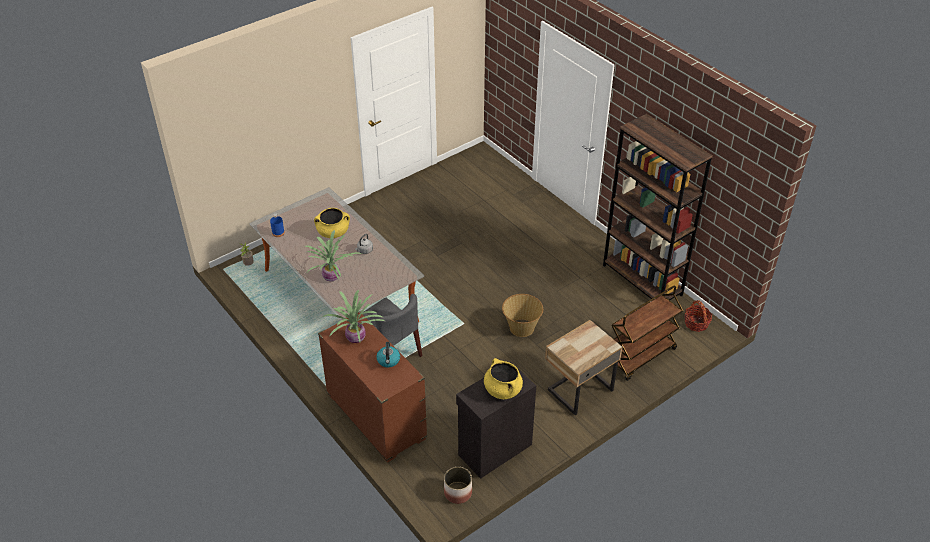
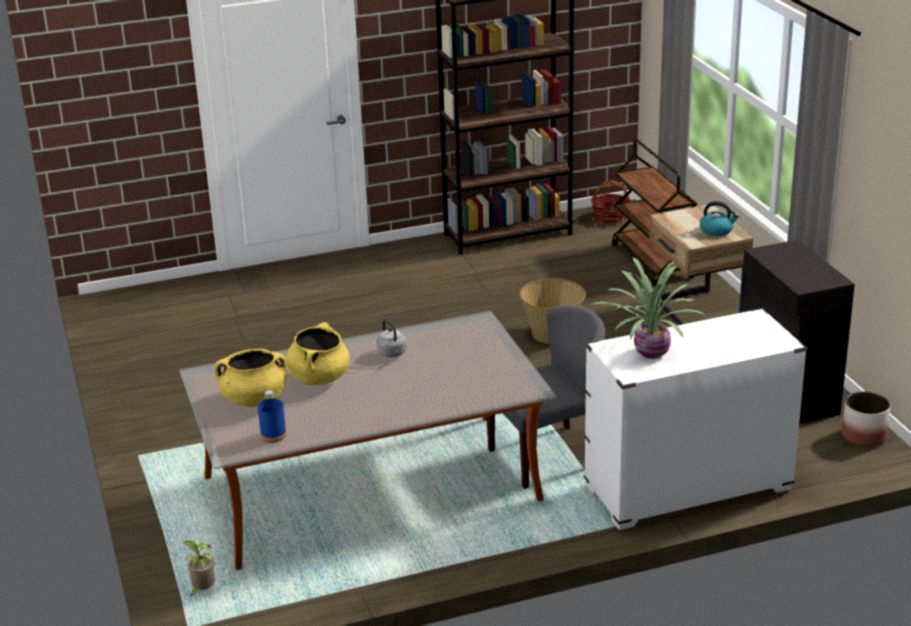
camera: 70 degrees left, 15 degrees down
(332, 277) = (444, 391): potted plant -> none
(376, 417) = (687, 488): brown dresser -> white dresser
(388, 360) = (715, 331): kettle -> kettle (717, 230)
(502, 390) = (800, 262): yellow cooking pot -> yellow cooking pot (254, 399)

